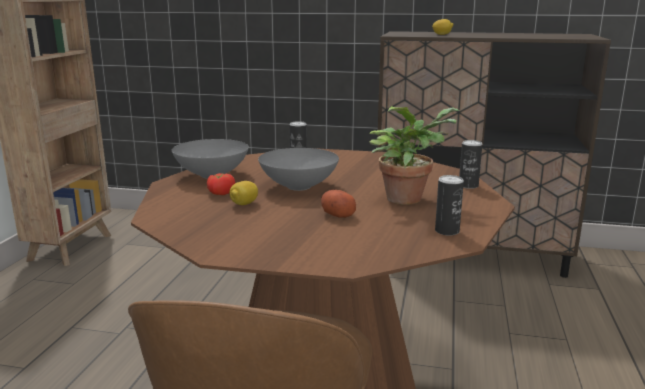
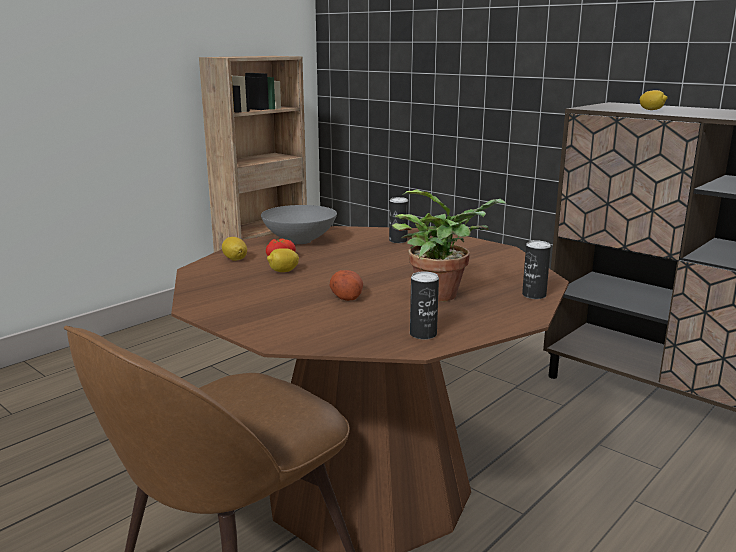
camera: 30 degrees right, 0 degrees up
(177, 202) = (235, 259): none -> lemon
(298, 186) = (356, 264): grey bowl -> none

